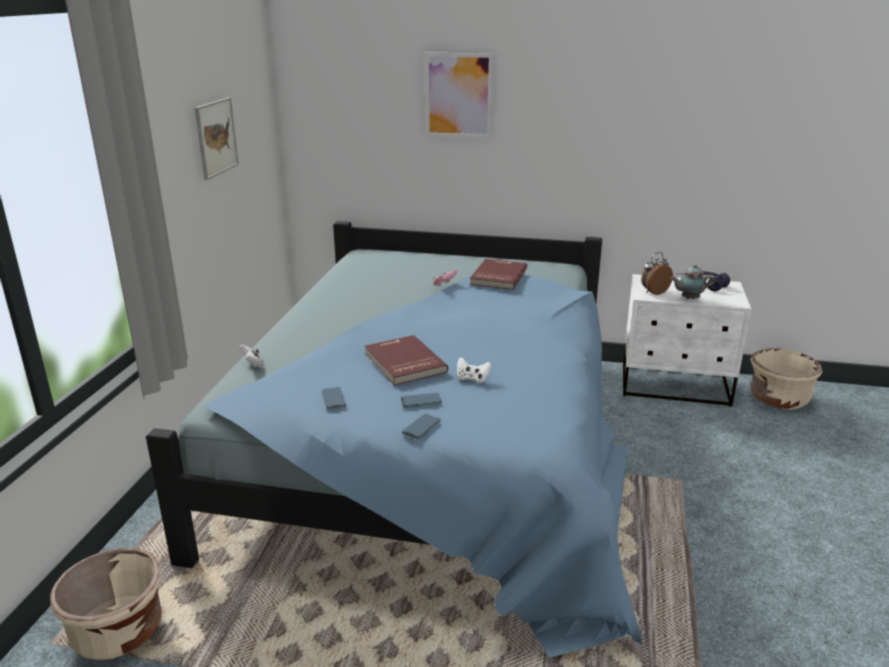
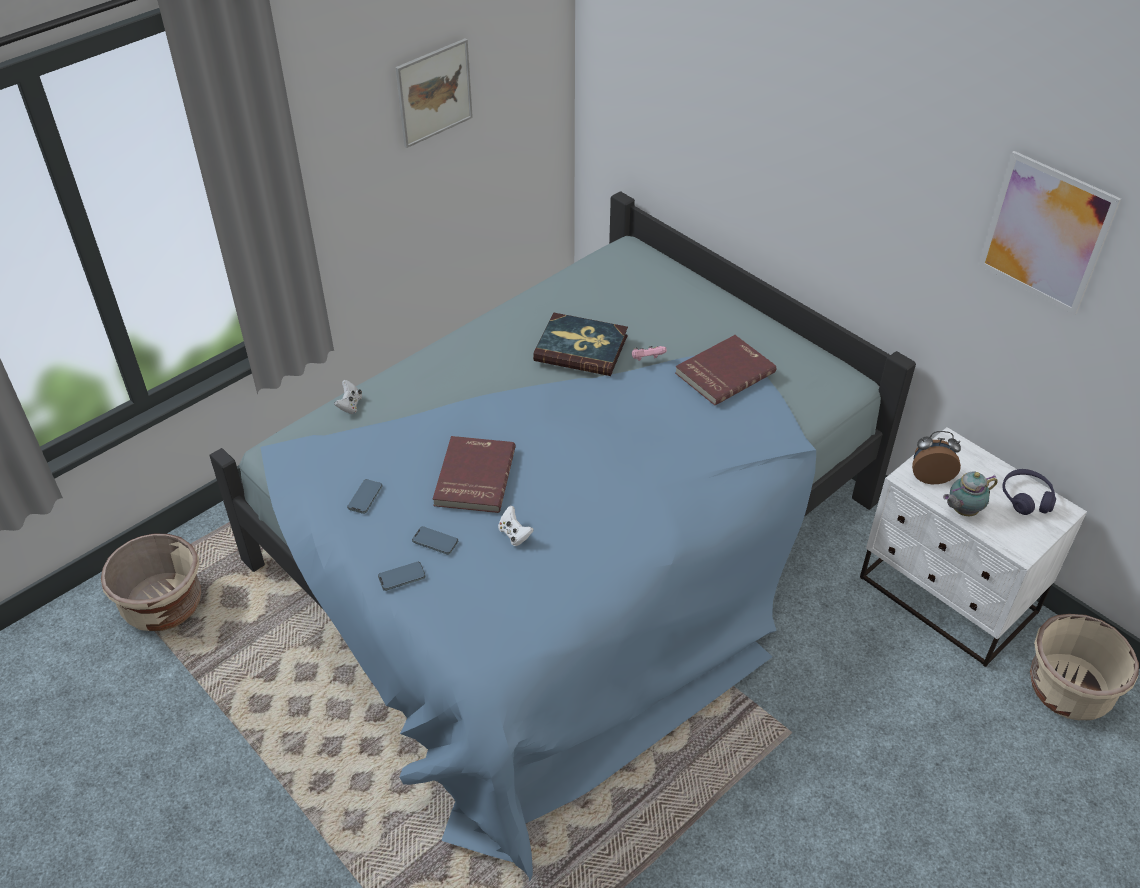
camera: 35 degrees right, 20 degrees up
(394, 291) = (581, 348): none -> book
(458, 95) = (773, 96): picture -> picture (1046, 233)
(688, 299) = (962, 511): teapot -> teapot turned 60 degrees counterclockwise

